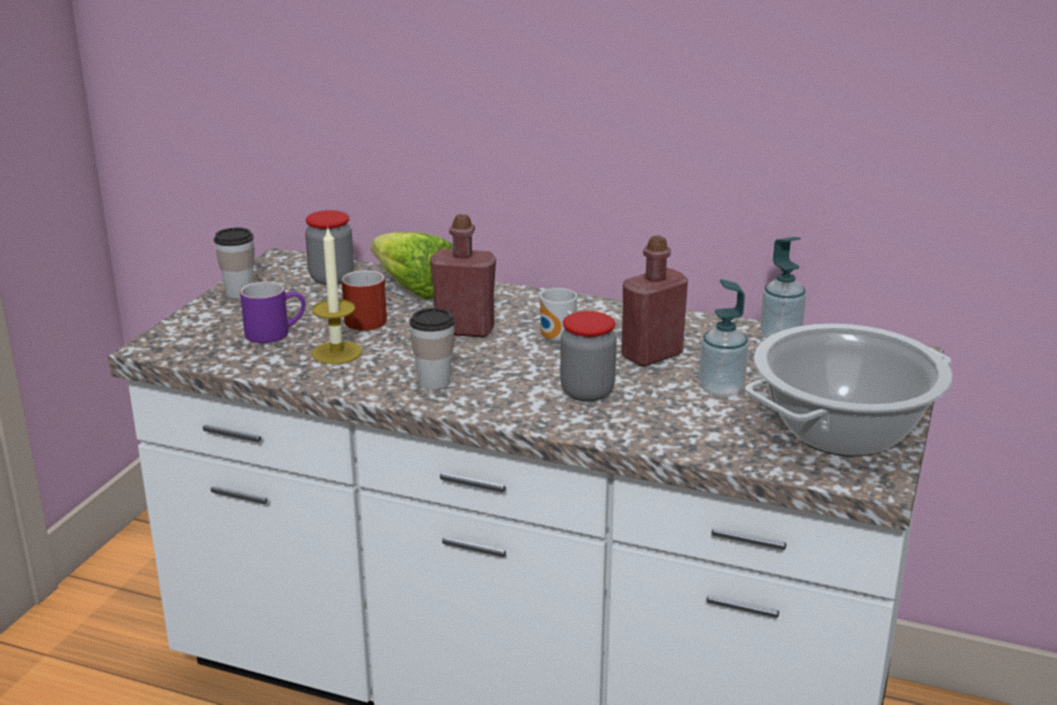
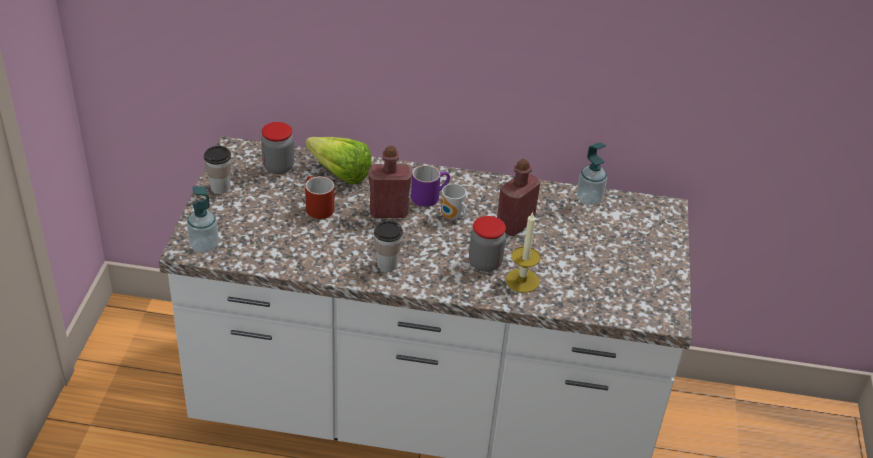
camera: 15 degrees left, 15 degrees up
(275, 332) = (263, 226): purple mug -> purple mug (429, 196)
(336, 352) = (313, 242): candle -> candle (522, 280)
(721, 389) = (565, 251): soap dispenser -> soap dispenser (204, 246)
(843, 432) = (643, 281): cooking pot -> none

